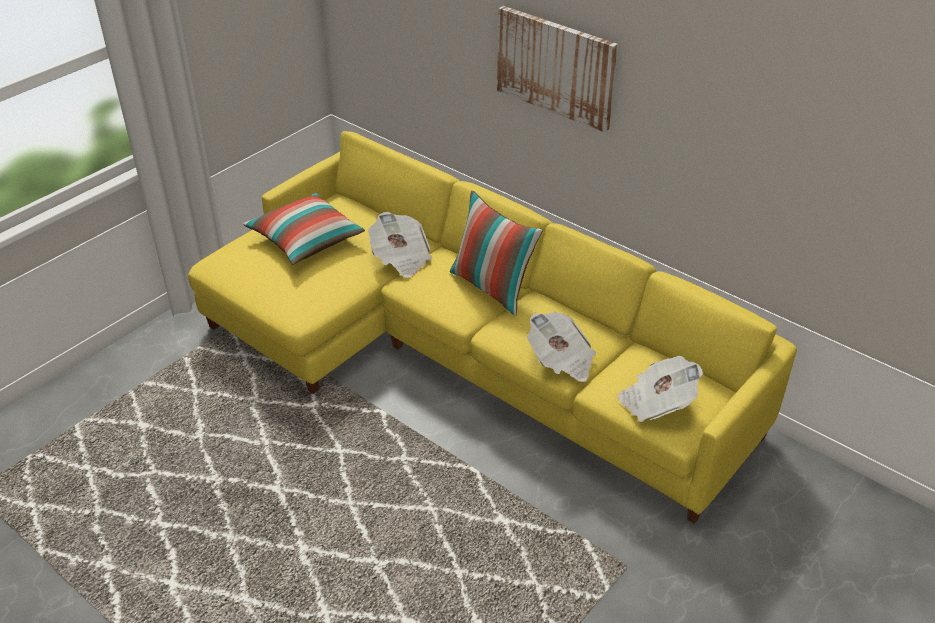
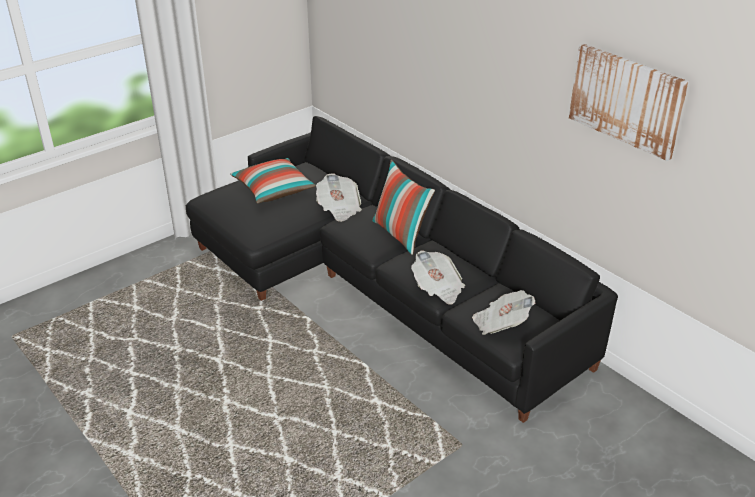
camera: 10 degrees right, 5 degrees down
(461, 351) = (378, 284): yellow sofa -> black sofa
(556, 67) = (457, 71): picture -> picture (626, 100)

